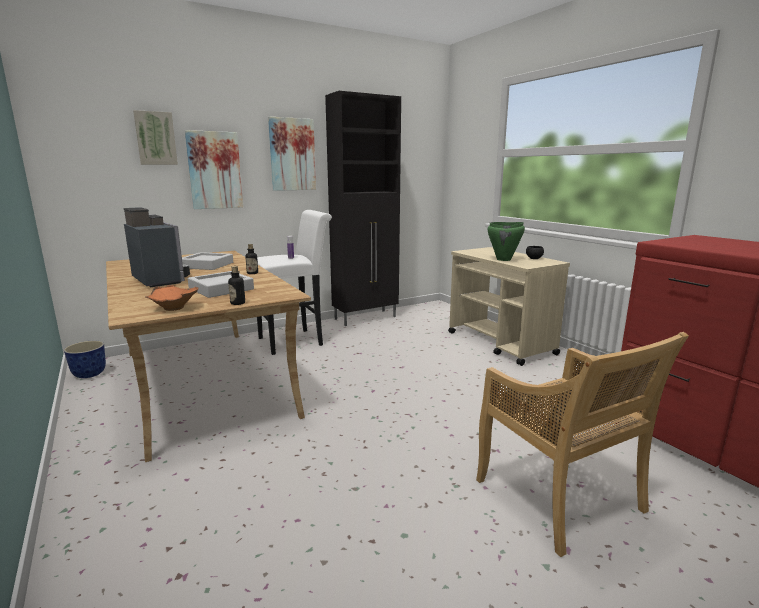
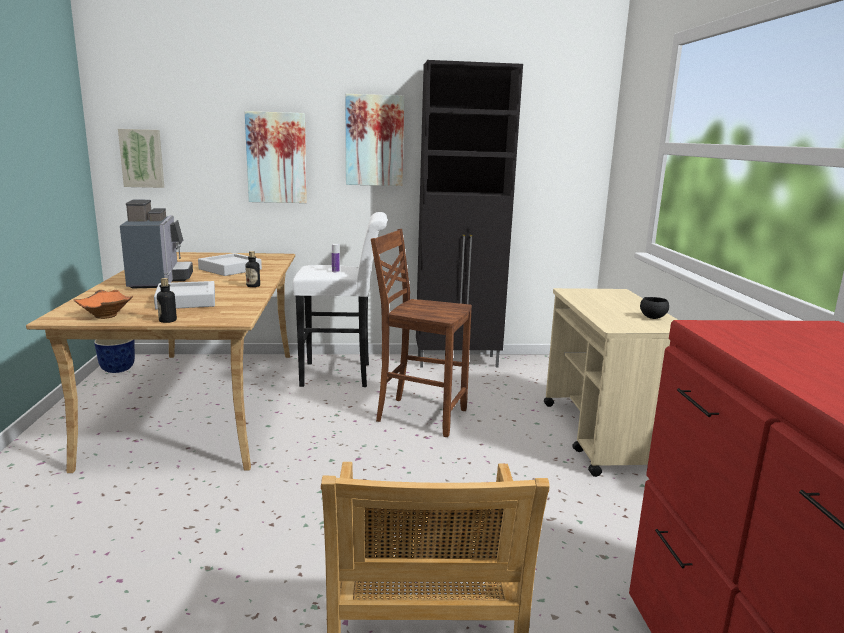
camera: 25 degrees right, 0 degrees up
(155, 138) = (214, 120): picture -> picture (142, 158)
(381, 355) = (419, 415): none -> brown chair
(504, 259) = (601, 312): green cooking pot -> none

